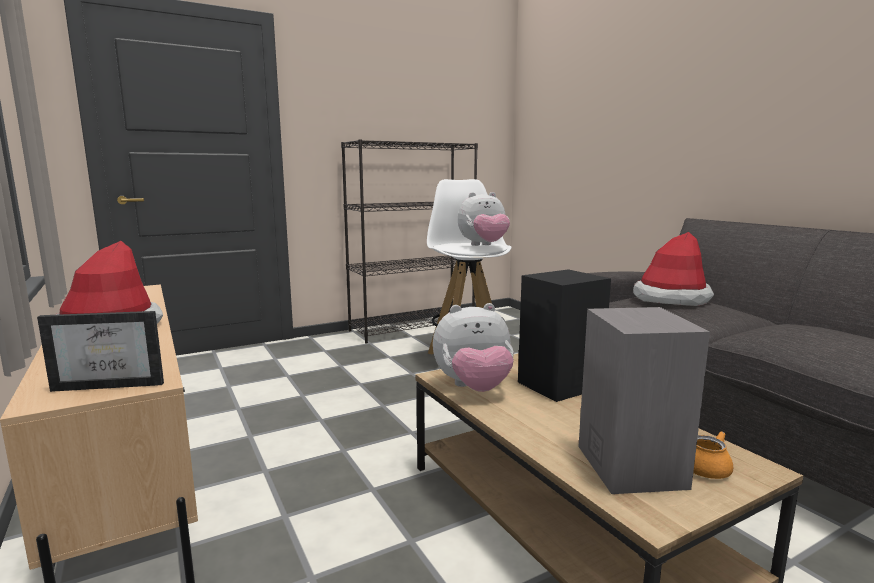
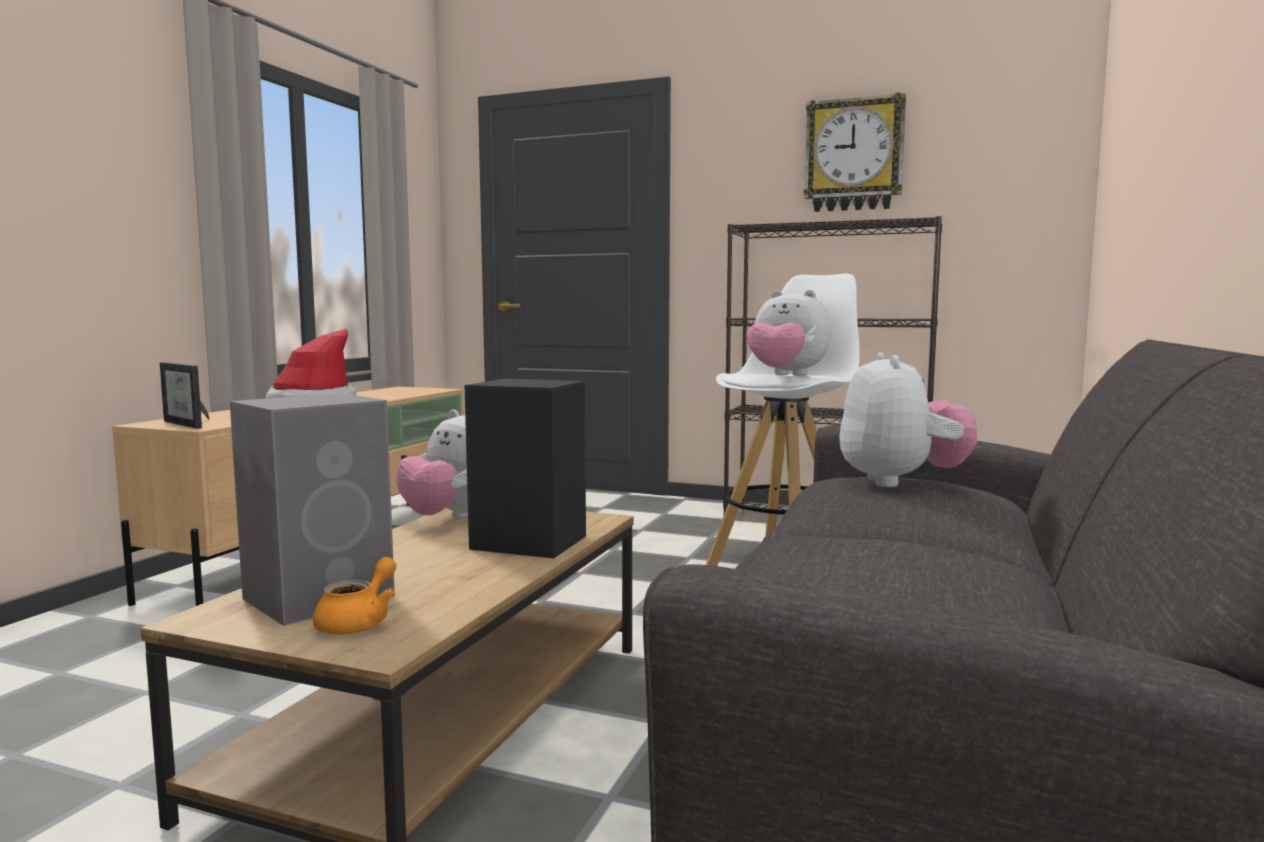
camera: 50 degrees right, 5 degrees down
(404, 97) = (854, 155): none -> wall clock
(671, 298) = (900, 482): hat -> plush toy

